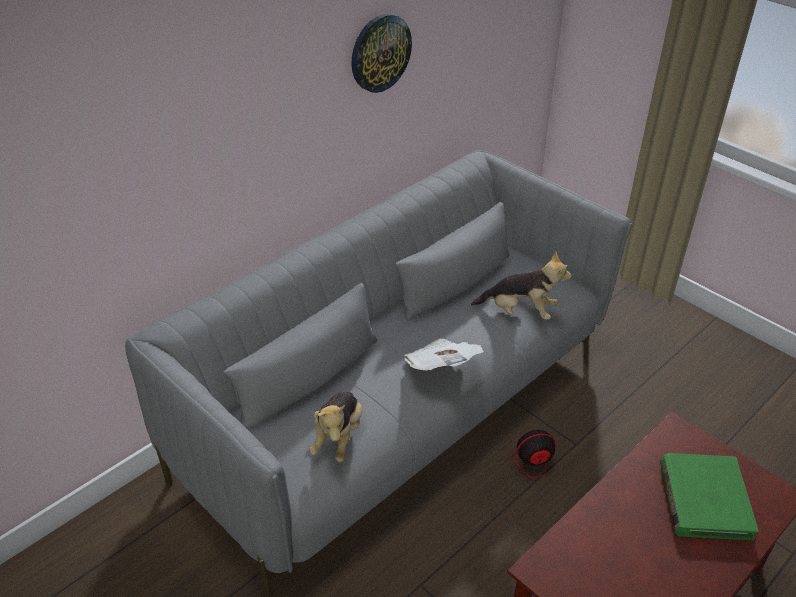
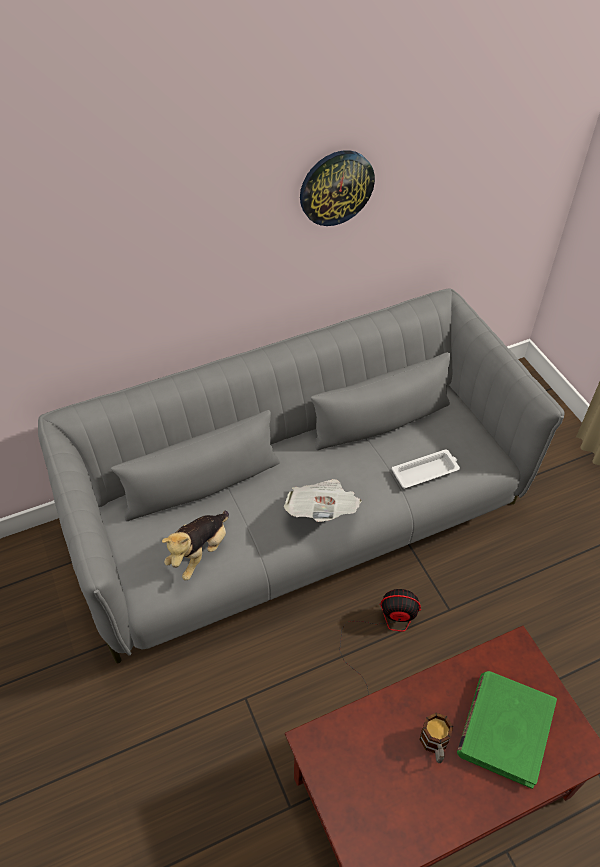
camera: 20 degrees right, 10 degrees up
(520, 311) = (426, 471): plush toy -> white tray
(651, 533) = (434, 745): none -> mug

